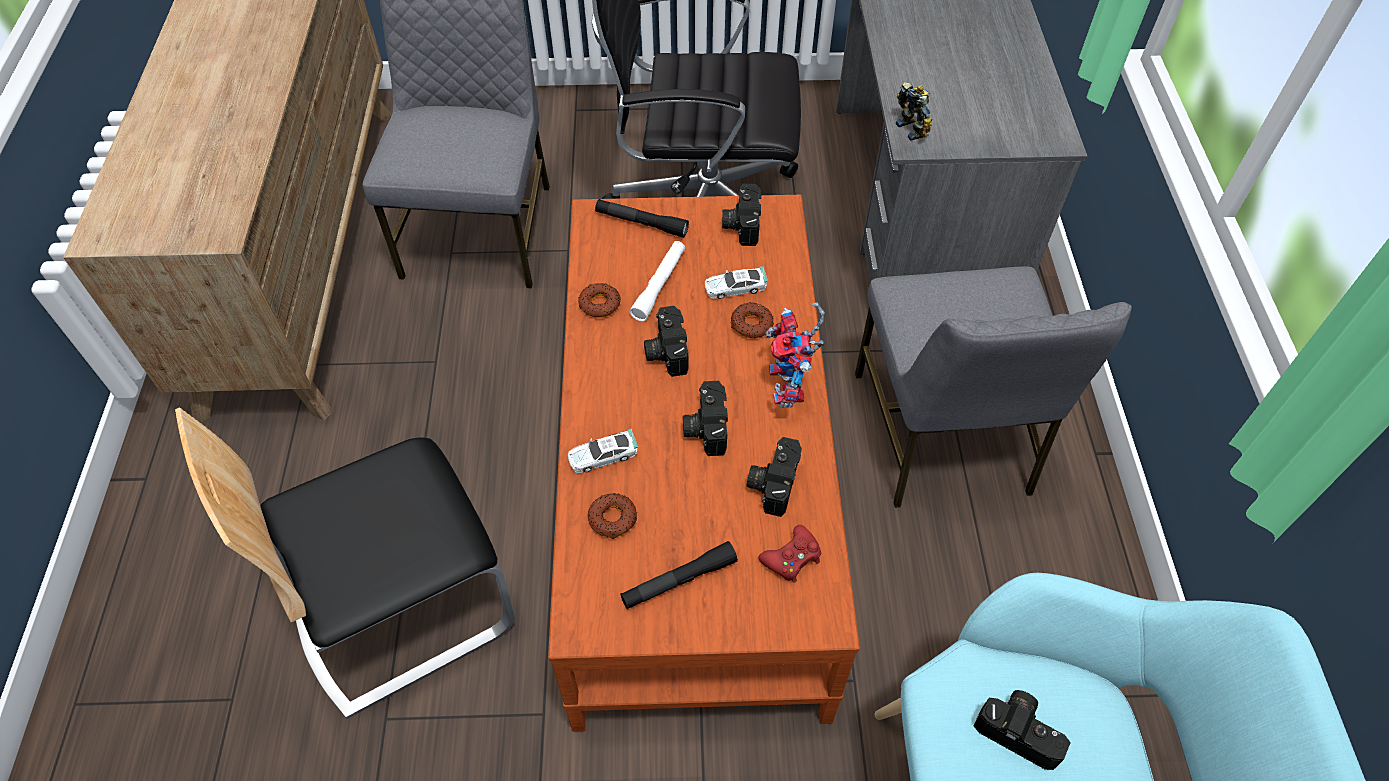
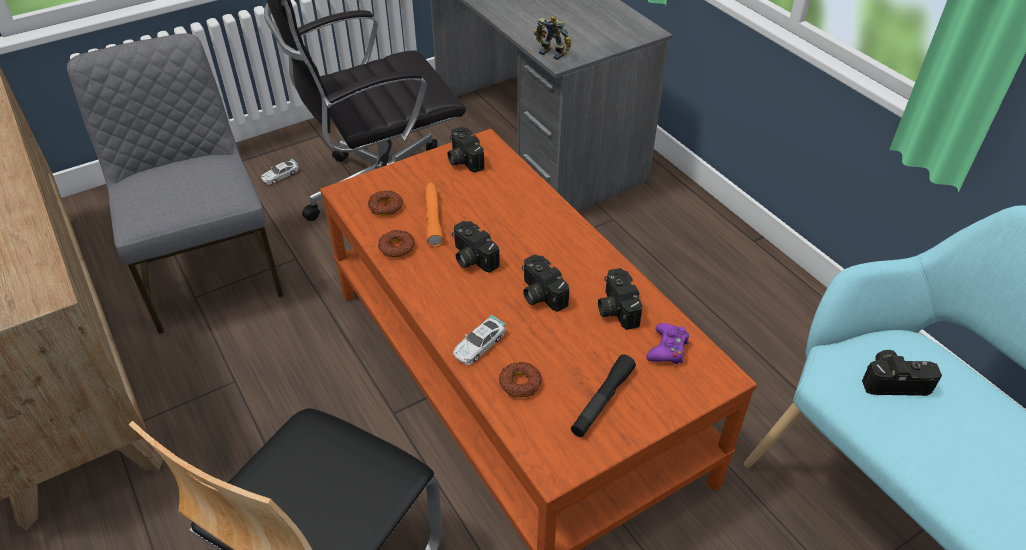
camera: 30 degrees left, 10 degrees down
(641, 223) = (388, 184): black flashlight -> none
(659, 285) = (433, 219): white flashlight -> orange flashlight
(735, 287) = (490, 199): toy car -> toy car (280, 175)
(751, 324) = (520, 217): donut -> donut (385, 207)
(791, 388) = (580, 245): toy robot -> none
(792, 558) = (667, 349): red game controller -> purple game controller
(944, 434) = (655, 269): grey chair -> none

